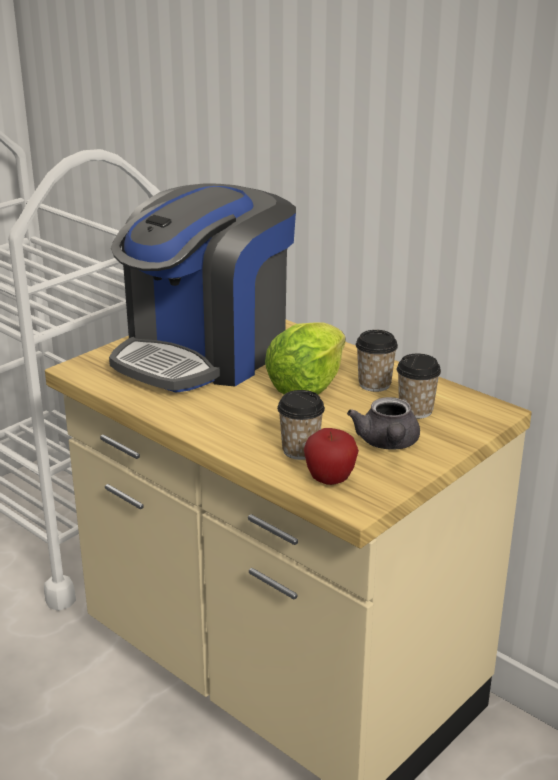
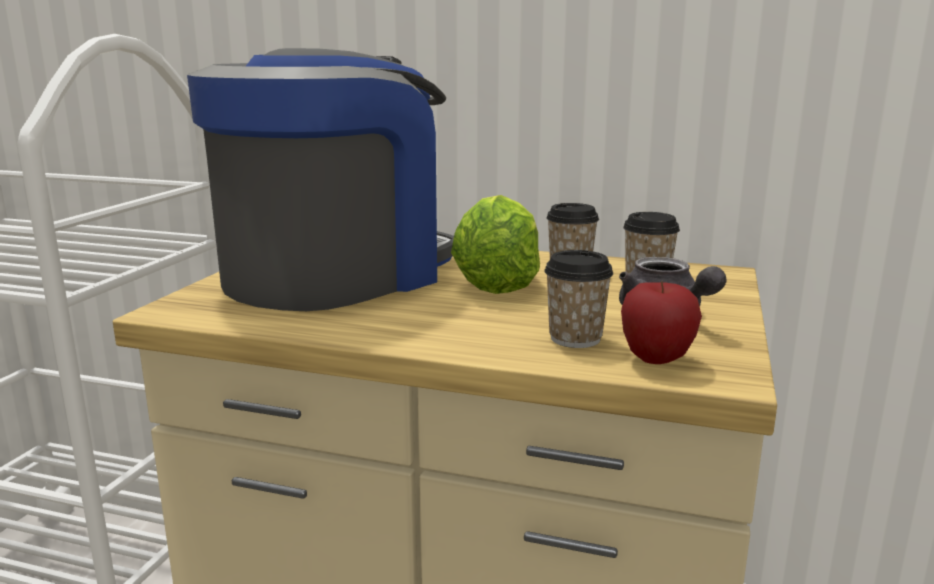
camera: 25 degrees left, 10 degrees down
(205, 353) = (336, 274): coffee machine -> coffee machine turned 150 degrees counterclockwise

